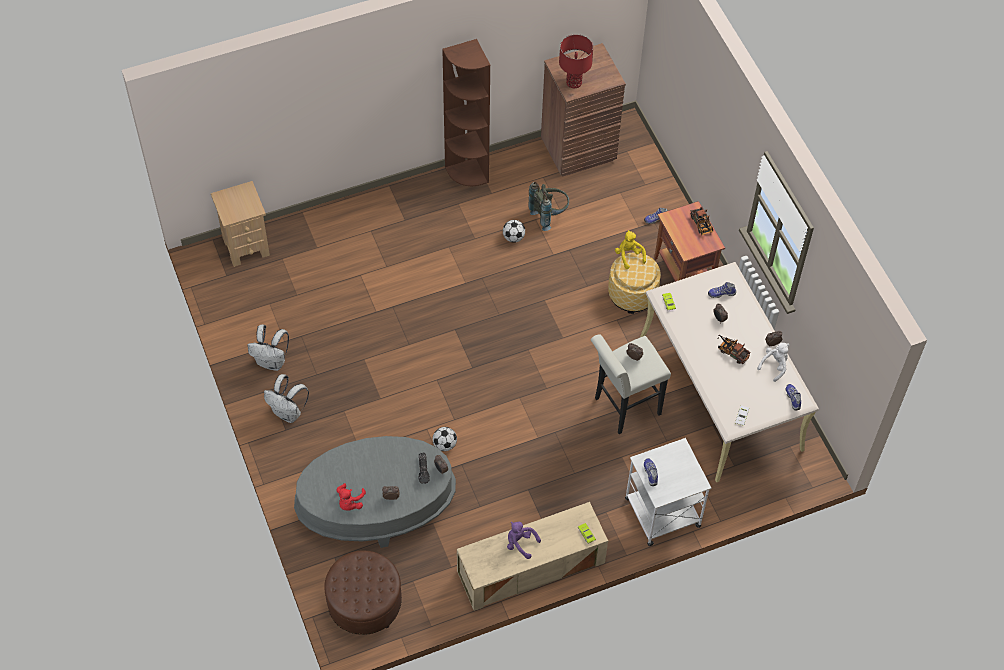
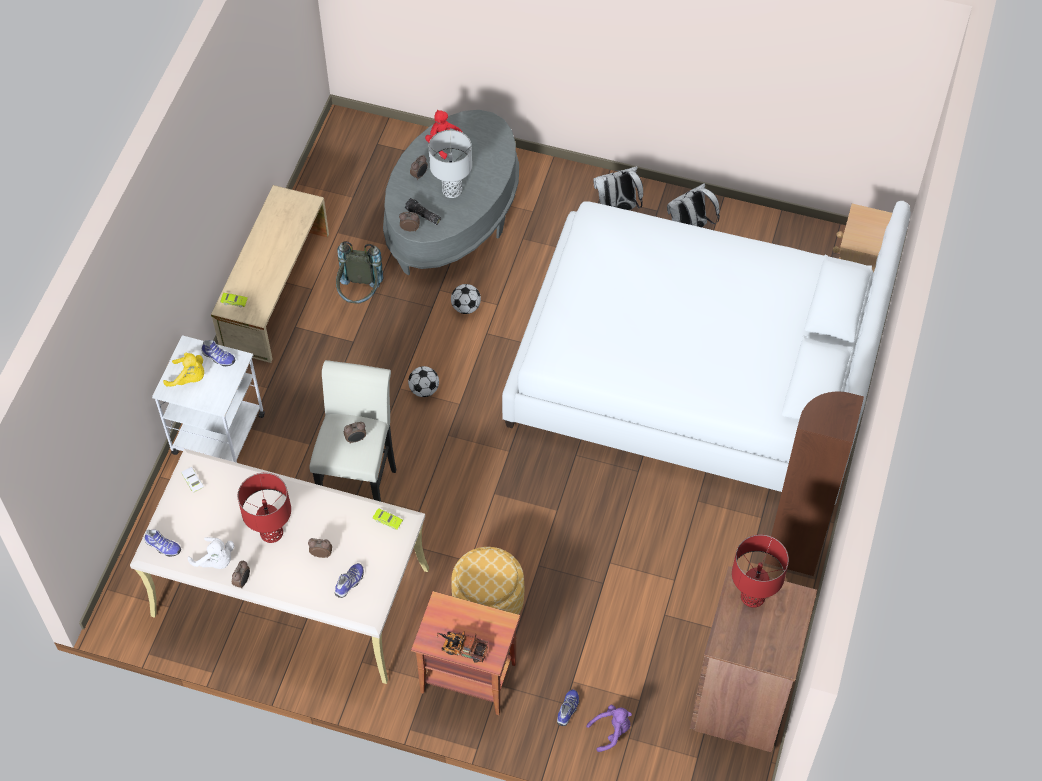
camera: 130 degrees right, 0 degrees up
(365, 604) = (365, 151): brown ottoman -> none
(386, 468) = (452, 190): none -> white table lamp
(388, 290) = (694, 375): none -> white bed
(513, 237) = (666, 539): football -> football (424, 390)
(520, 543) = (278, 245): purple plush toy -> purple plush toy (611, 731)
(549, 215) = (669, 598): grey backpack -> grey backpack (360, 295)
(629, 255) = (510, 579): yellow plush toy -> yellow plush toy (189, 378)
(731, 352) = (272, 533): toy truck -> red table lamp
(774, 365) = (215, 561): white plush toy -> white plush toy turned 45 degrees counterclockwise

